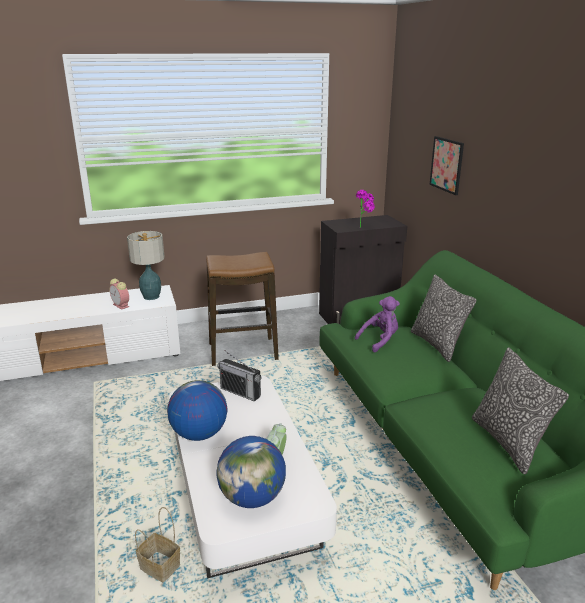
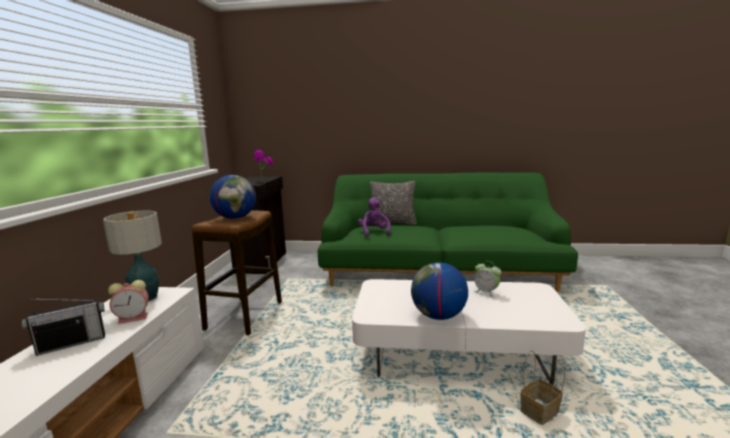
camera: 65 degrees left, 10 degrees down
(240, 392) = (384, 291): radio -> radio (72, 343)
(252, 498) = (531, 306): globe -> globe (235, 218)
(446, 165) = (317, 120): picture -> none
(508, 442) = (506, 228): pillow -> none

